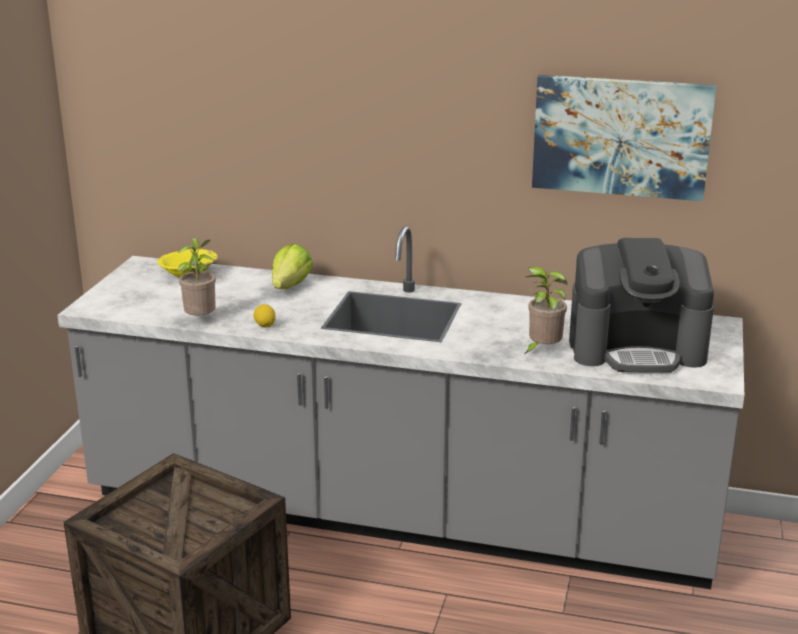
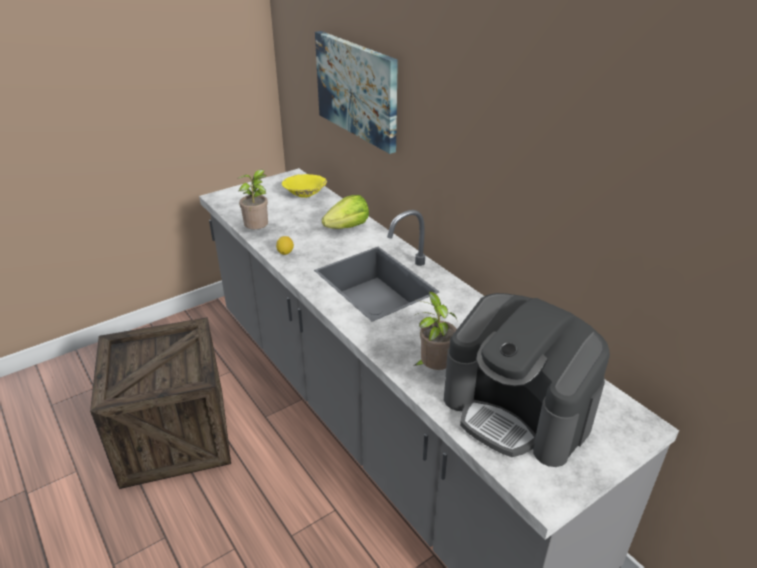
camera: 40 degrees right, 10 degrees up
(621, 136) = (599, 189): picture -> picture (357, 89)

